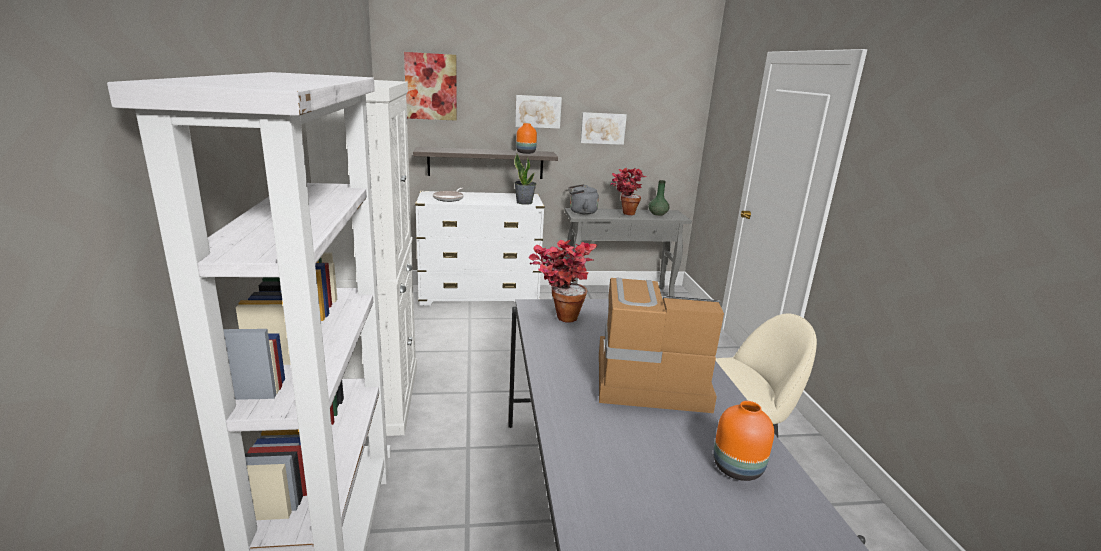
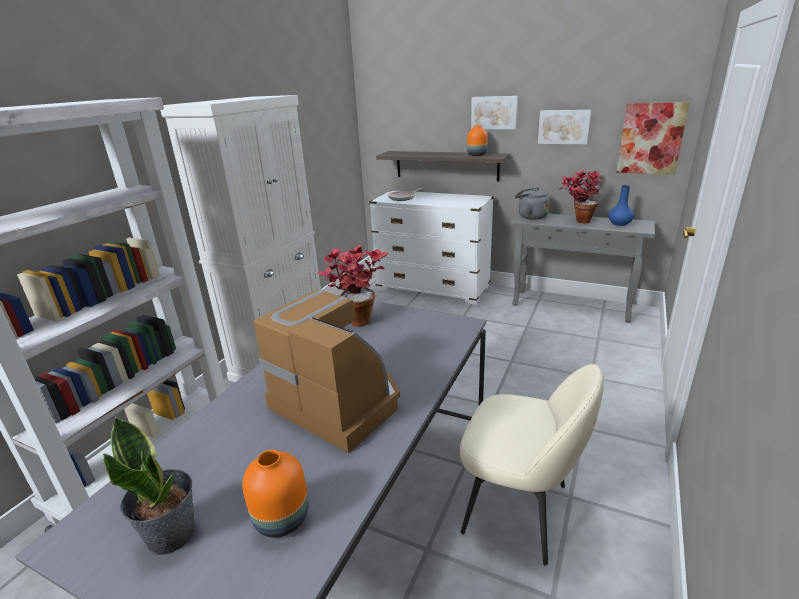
camera: 35 degrees right, 5 degrees up
(431, 86) = (398, 95): picture -> picture (651, 138)
(524, 202) = (465, 204): potted plant -> potted plant (172, 534)
(658, 214) = (620, 224): green vase -> blue vase

